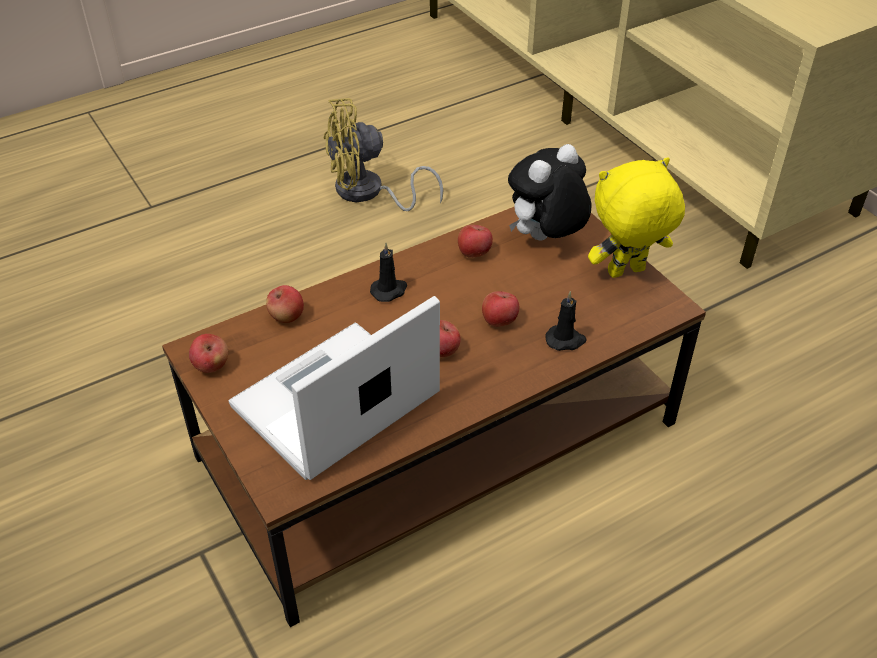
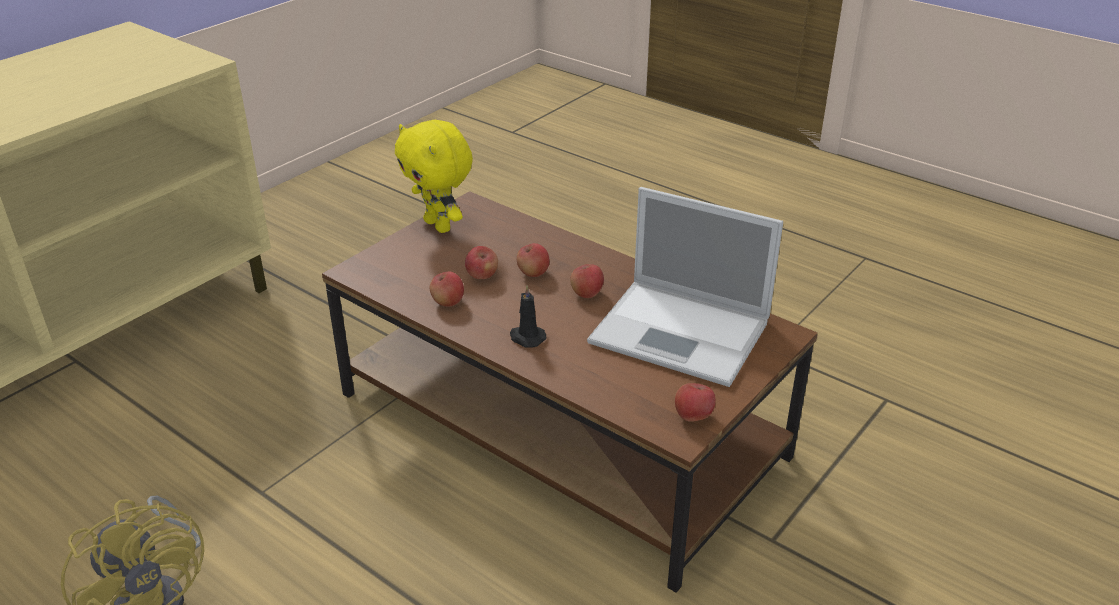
camera: 110 degrees left, 10 degrees down
(286, 317) = (599, 390): apple -> apple (482, 276)
(545, 239) = (410, 268): plush toy -> none
(565, 340) = (537, 240): black candle -> none

